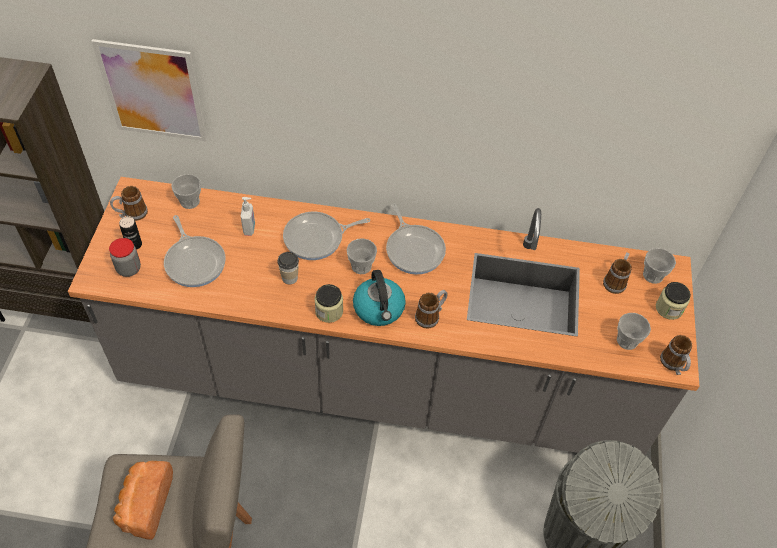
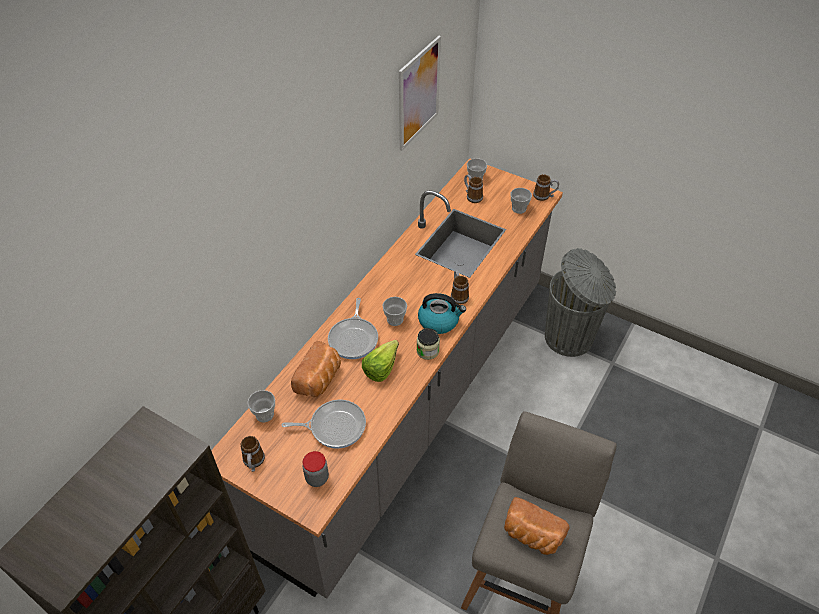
camera: 65 degrees left, 5 degrees down
(134, 244) = (291, 468): can -> none
(152, 91) = (206, 352): picture -> picture (418, 93)
(250, 229) = (320, 379): soap dispenser -> bread
(289, 278) = (384, 366): cup -> lettuce
(414, 249) = (395, 285): frying pan -> none
(669, 308) = (503, 182): jar -> none

